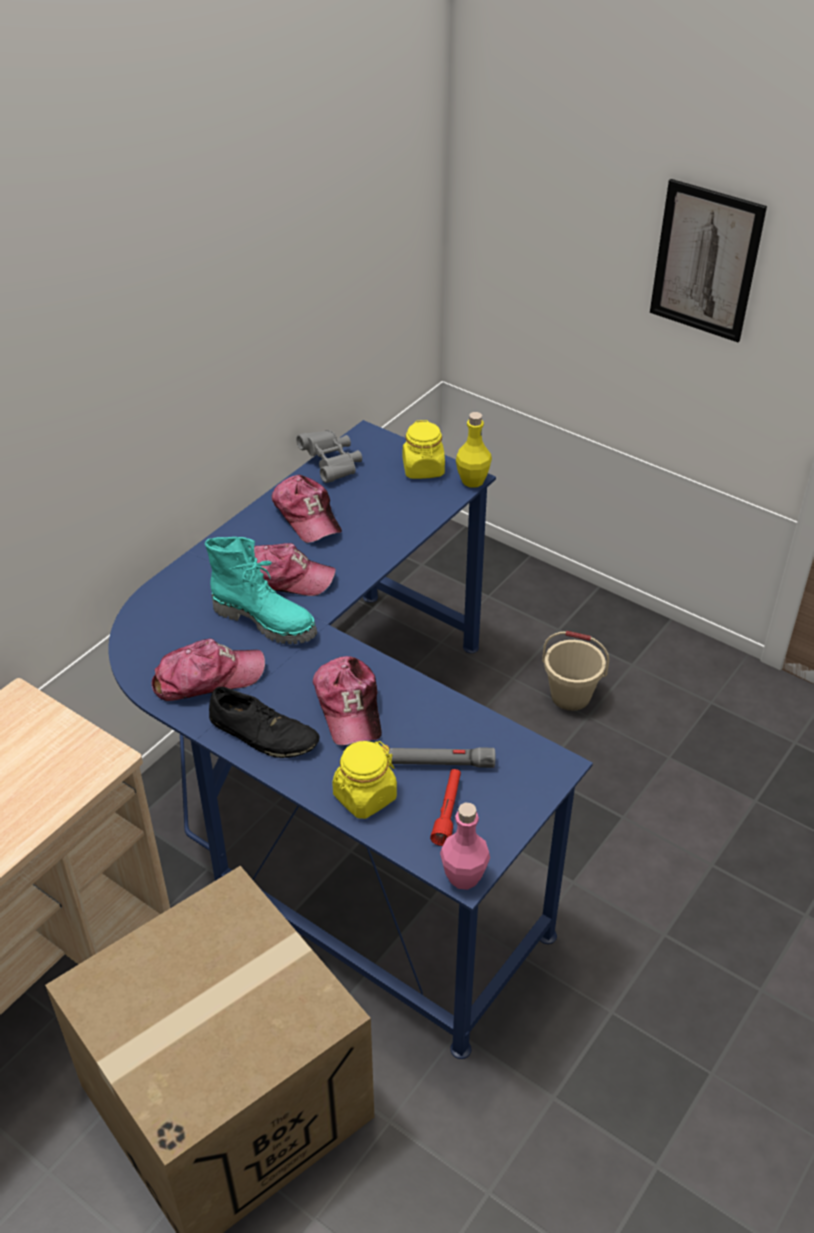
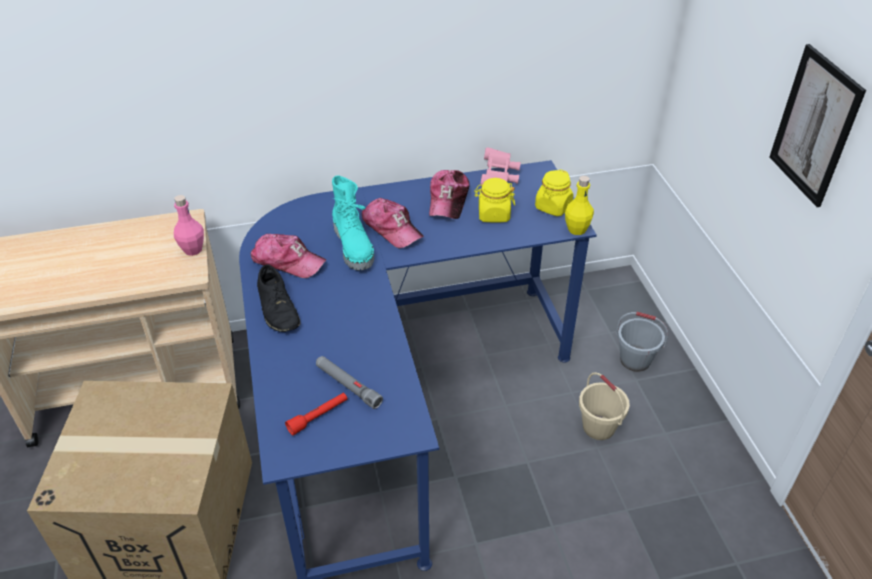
camera: 40 degrees right, 0 degrees up
(332, 465) = (499, 177): grey binoculars -> pink binoculars
(349, 707) = (339, 322): cap -> none
(364, 797) = (285, 377): yellow jar -> yellow jar (493, 214)
(463, 877) = (280, 461): pink bottle -> pink bottle (193, 249)
(539, 610) = (635, 360): none -> grey bucket

